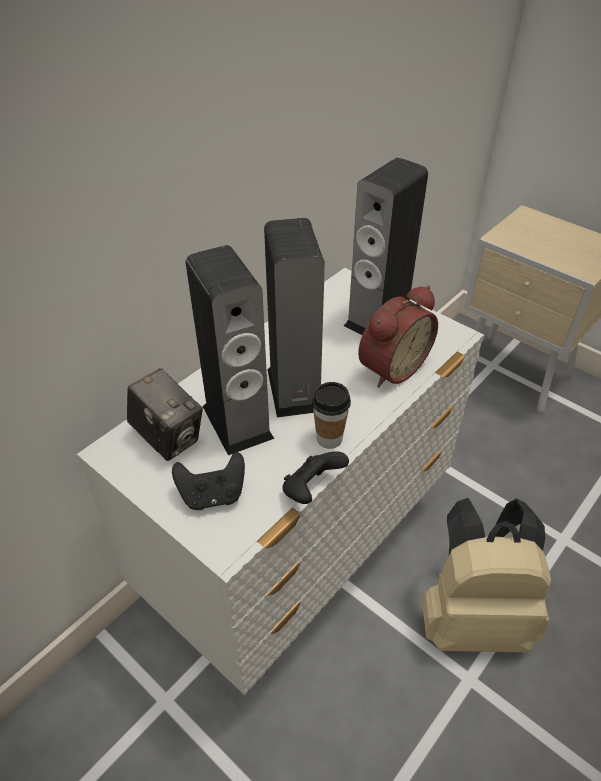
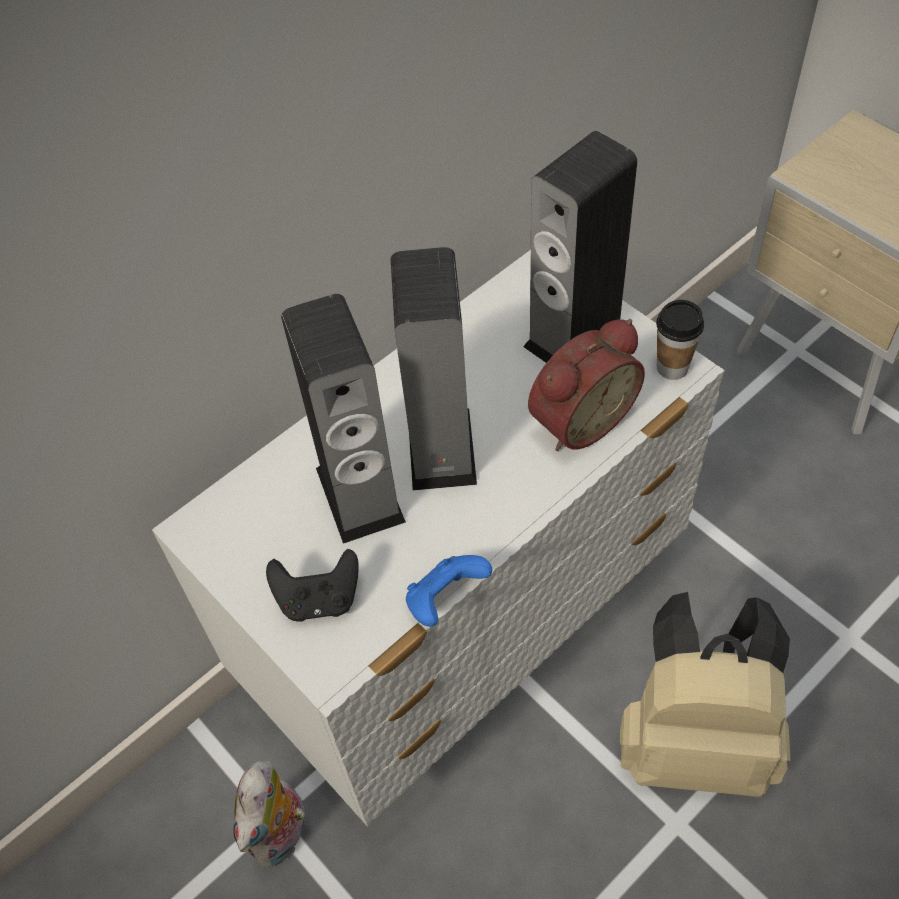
camera: 10 degrees right, 10 degrees up
(168, 437) = (269, 512): camera -> none
(173, 714) = (282, 834): none -> plush toy
(311, 490) = (445, 600): black game controller -> blue game controller
(329, 439) = (478, 527): cup -> cup (672, 367)

